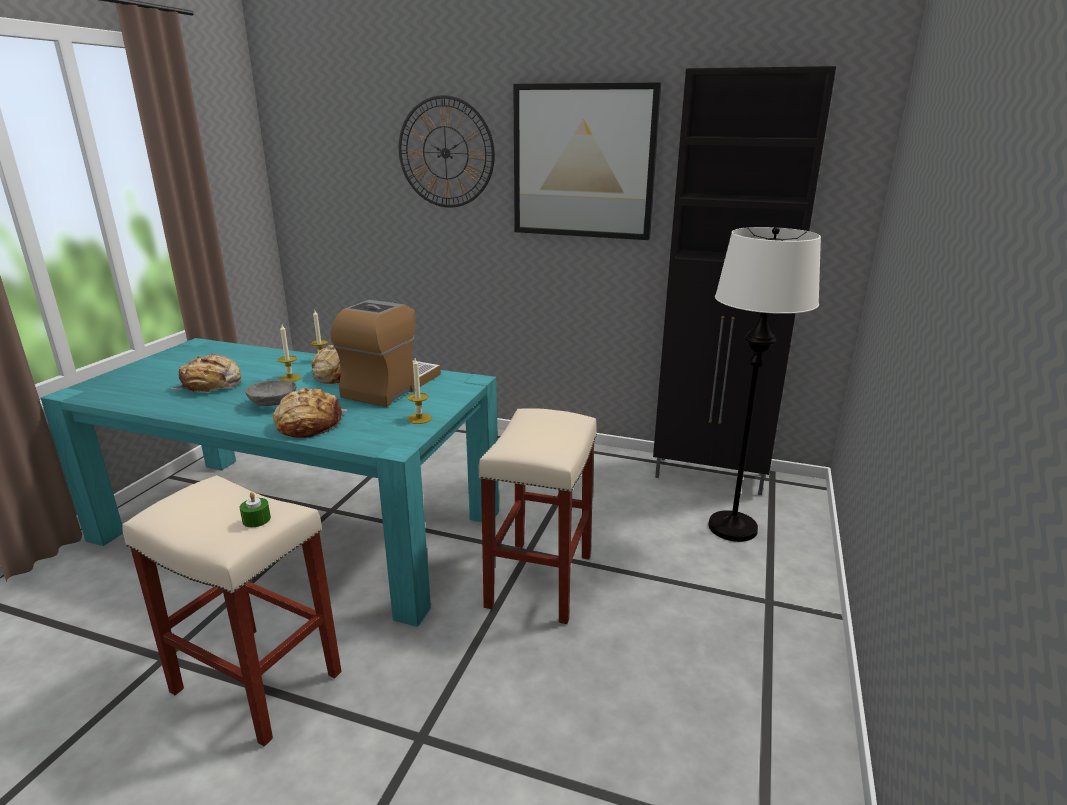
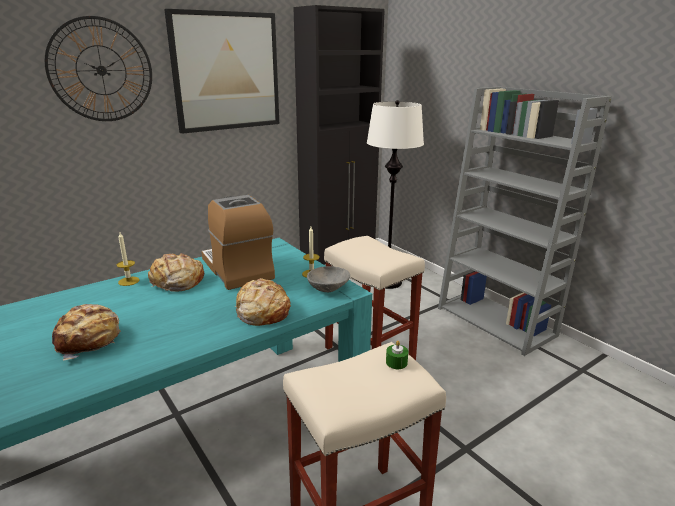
camera: 55 degrees left, 0 degrees up
(273, 404) = (194, 318): grey bowl -> grey bowl (329, 288)
(290, 378) = (145, 301): candle -> none
(780, 676) = (497, 321): none -> grey bookcase

